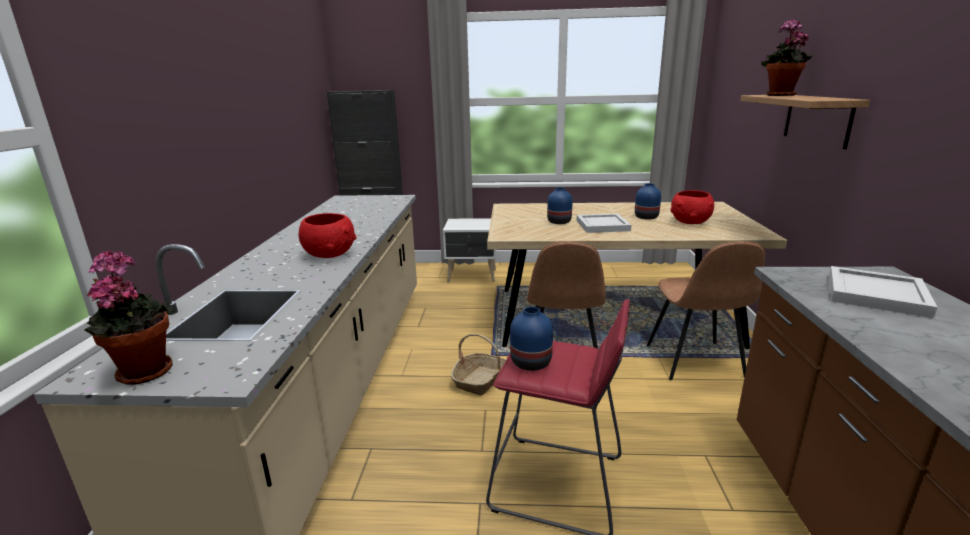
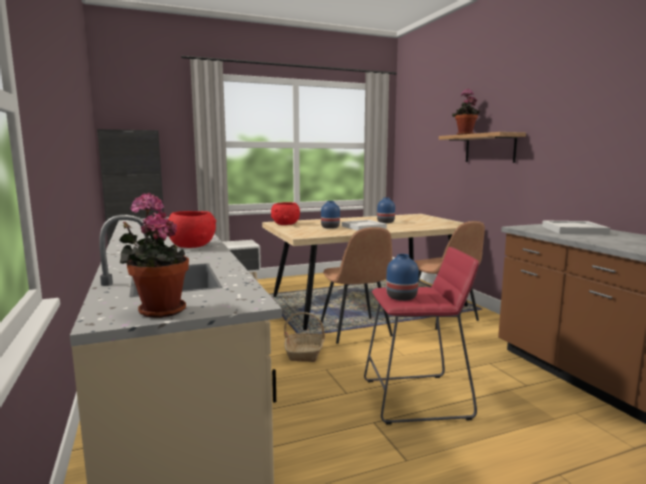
camera: 25 degrees left, 10 degrees down
(690, 222) = (417, 222): red bowl -> red bowl (286, 224)

